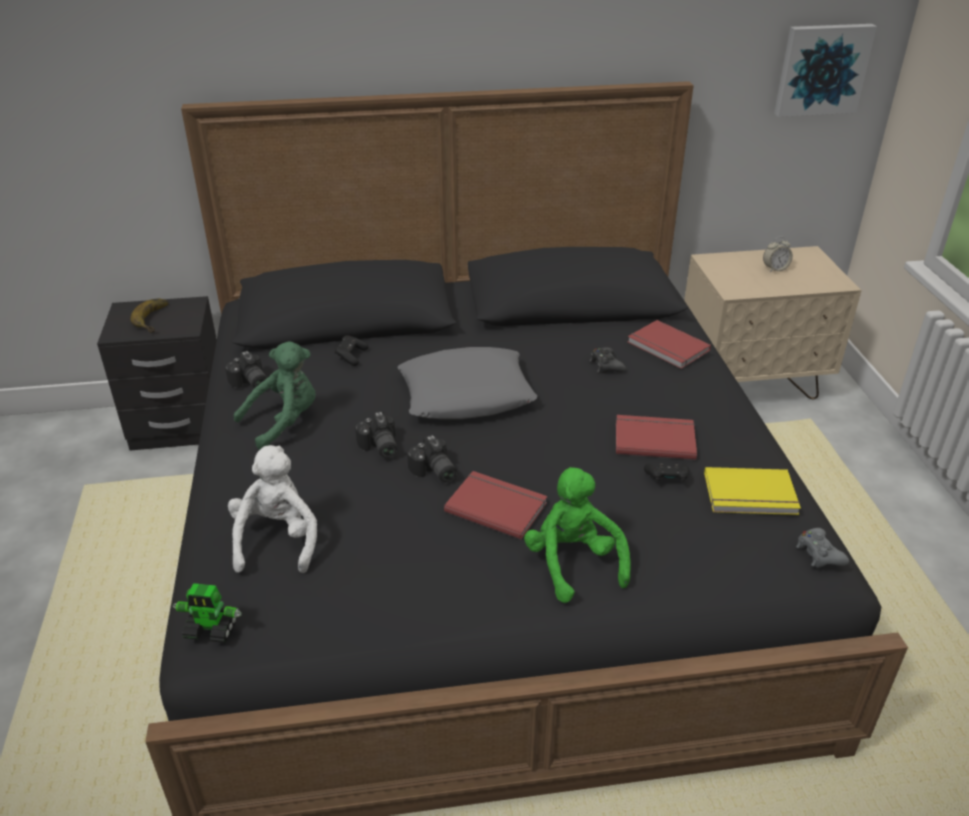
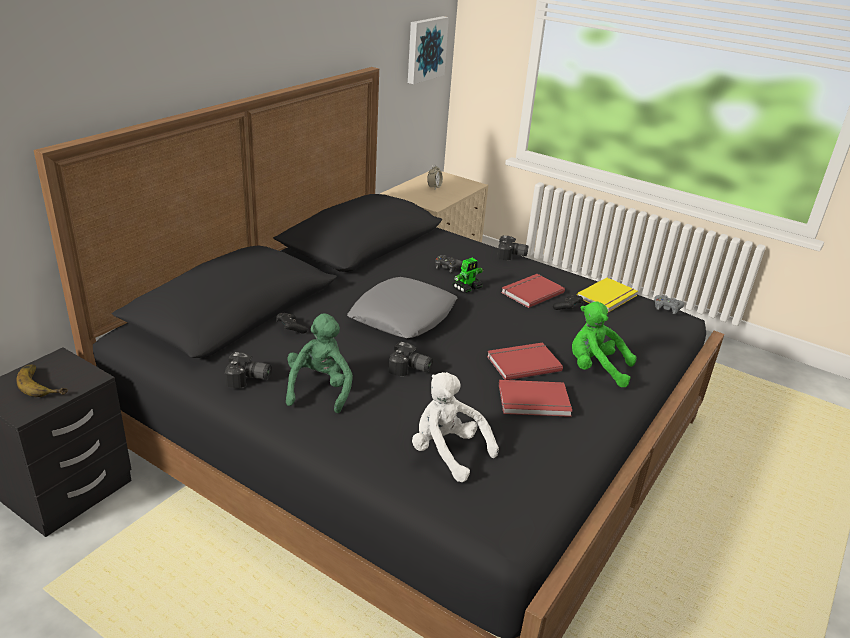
camera: 50 degrees left, 5 degrees down
(212, 629) = (503, 521): toy robot -> toy robot (467, 288)
(434, 472) = (463, 365): camera -> camera (511, 256)
(667, 347) = (459, 245): red book -> red book (534, 402)

